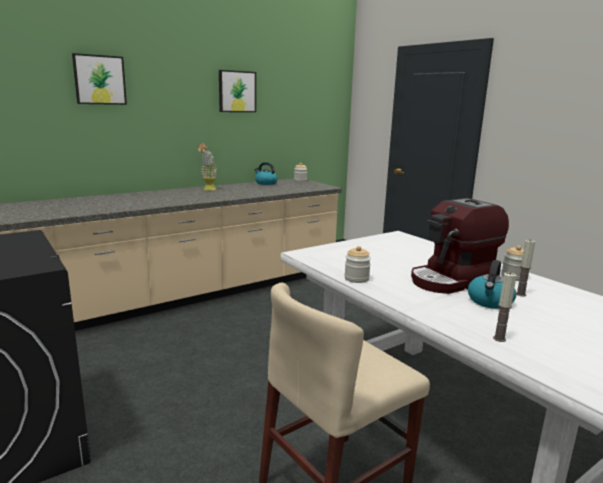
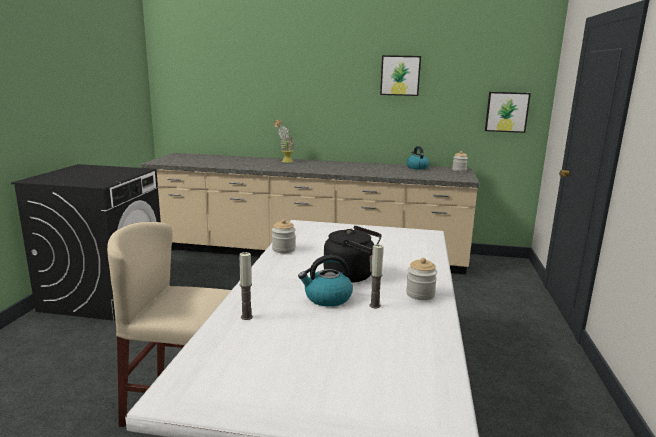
camera: 45 degrees right, 0 degrees up
(99, 80) = (278, 67): picture -> picture (506, 112)
(208, 190) = (351, 165): potted plant -> potted plant (284, 161)
(453, 280) = (352, 276): coffee machine -> black kettle

